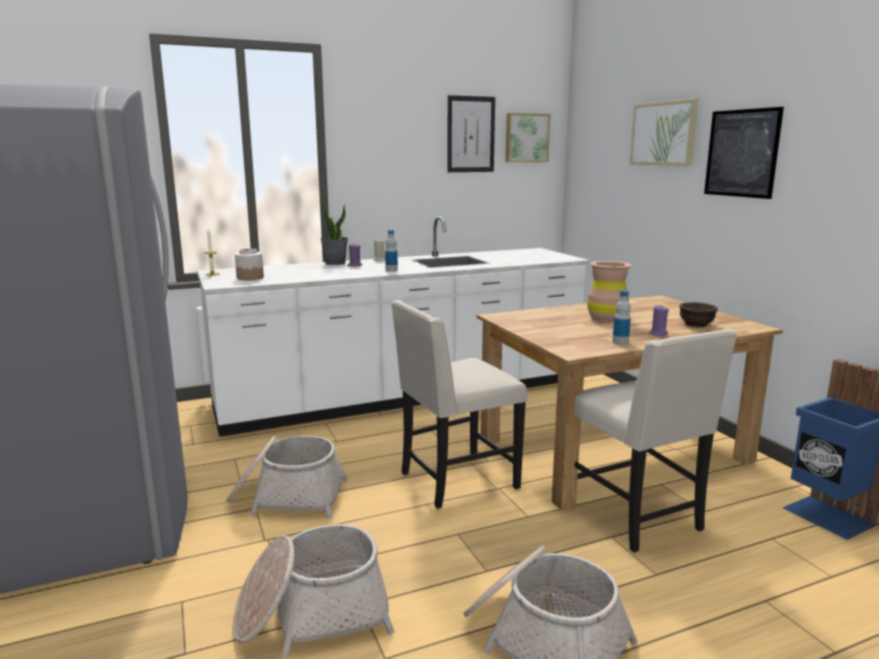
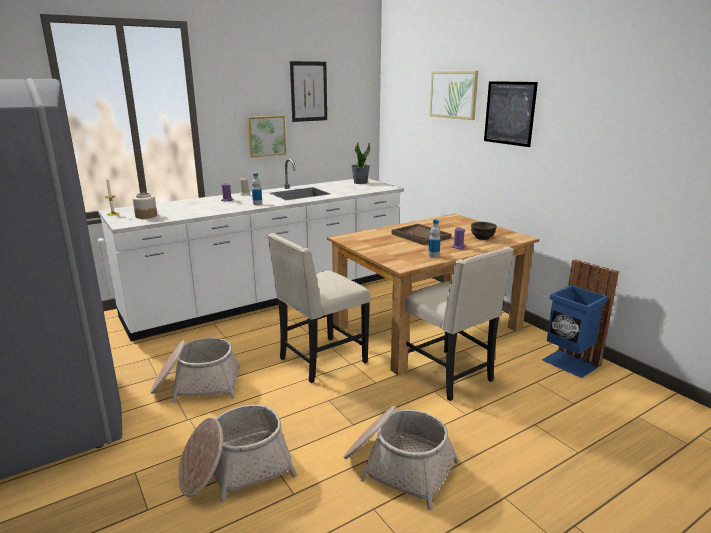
camera: 10 degrees left, 5 degrees up
(335, 263) = (210, 198): potted plant -> potted plant (360, 182)
(526, 138) = (350, 93): picture -> picture (266, 136)
(606, 318) = (420, 236): brown vase -> brown tray

